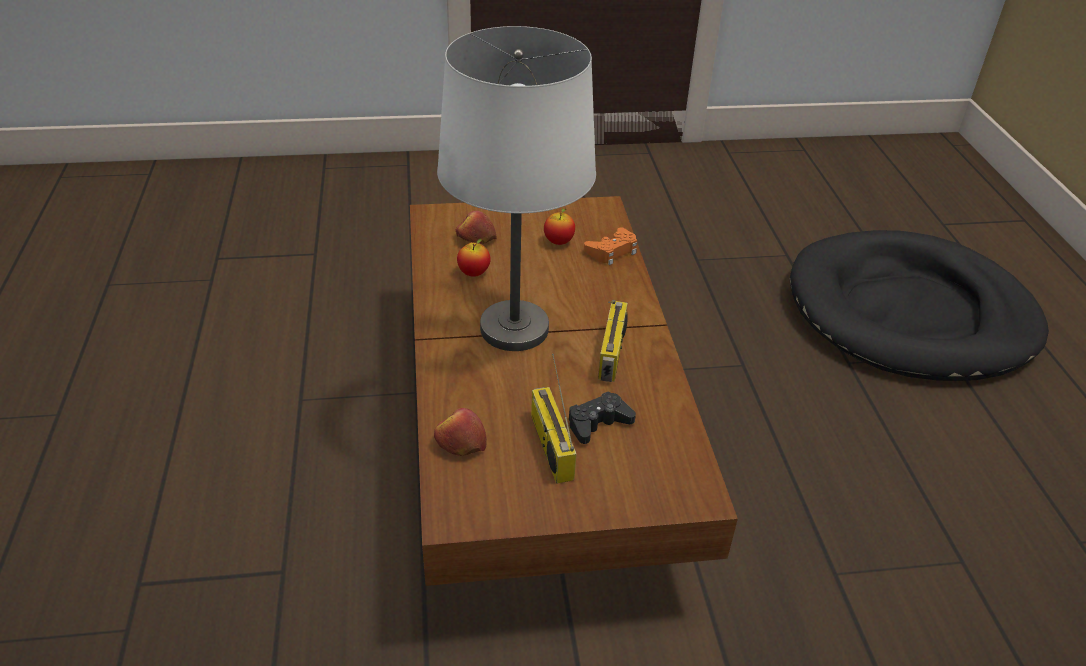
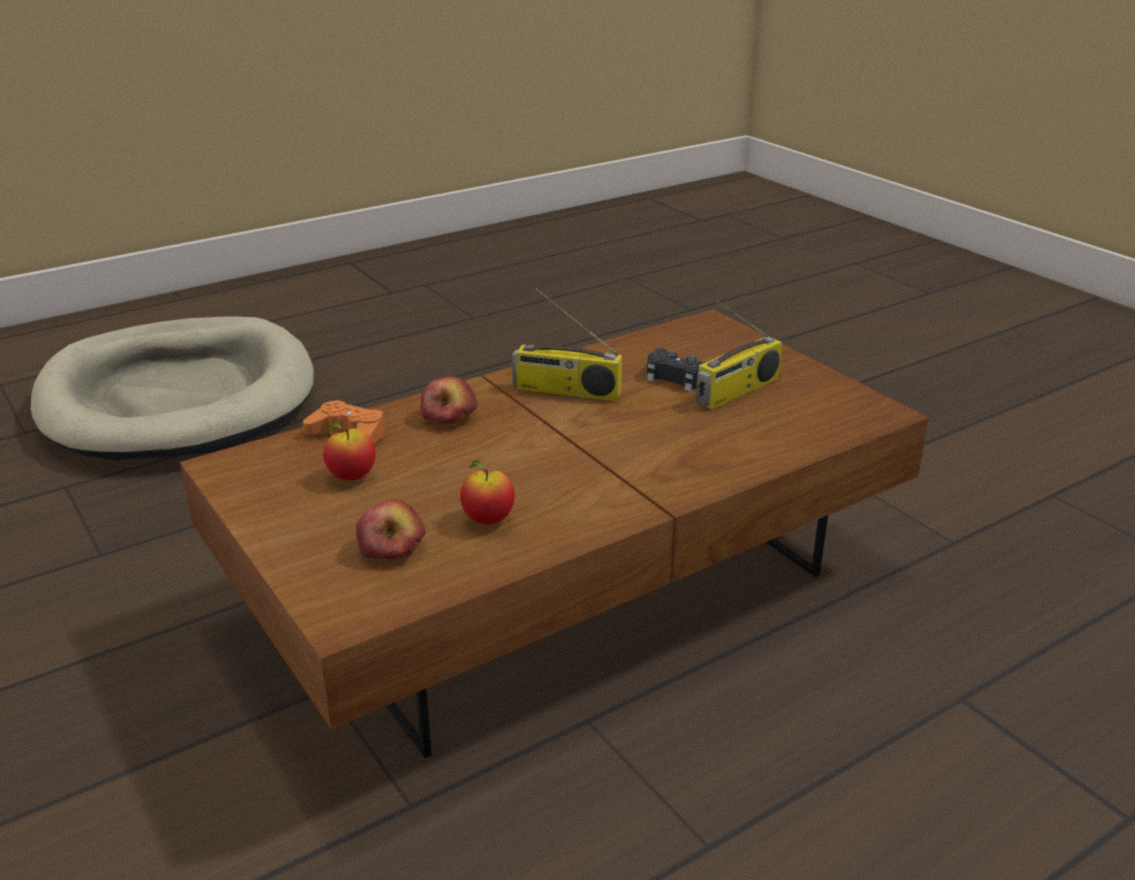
camera: 115 degrees left, 10 degrees down
(460, 442) = (795, 435): apple -> apple (450, 416)
(515, 329) = (580, 455): white table lamp -> none
(612, 354) = (565, 391): radio -> radio turned 150 degrees counterclockwise
(910, 313) = (179, 398): black dog bed -> beige dog bed

